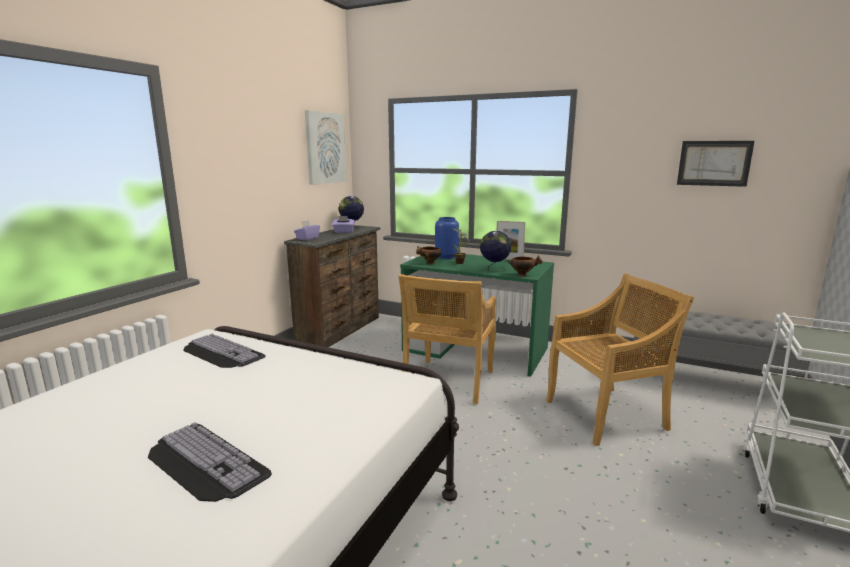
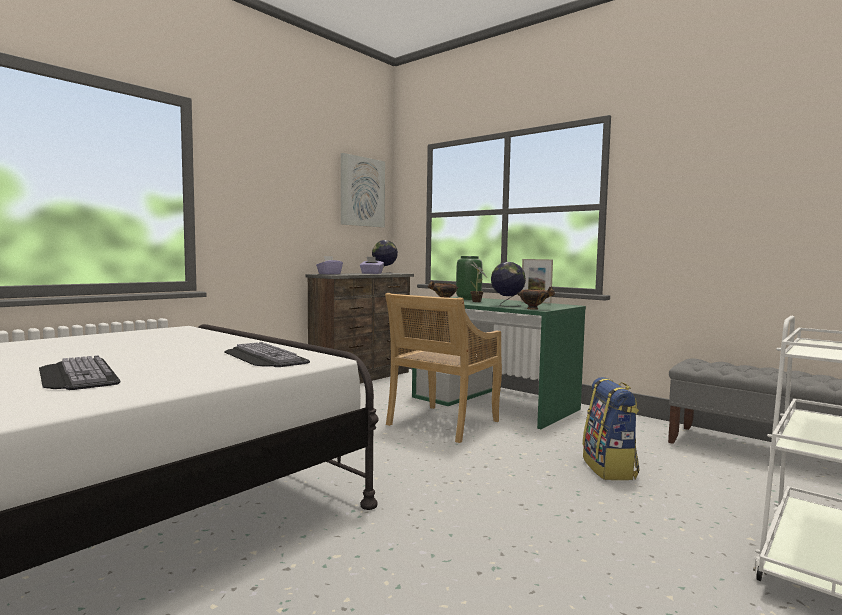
camera: 15 degrees right, 10 degrees down
(219, 352) = (178, 334): keyboard -> keyboard (261, 356)
(446, 257) = (468, 299): blue vase -> green vase
(606, 414) = (610, 468): beige chair -> backpack
(713, 163) = (771, 182): picture -> none

